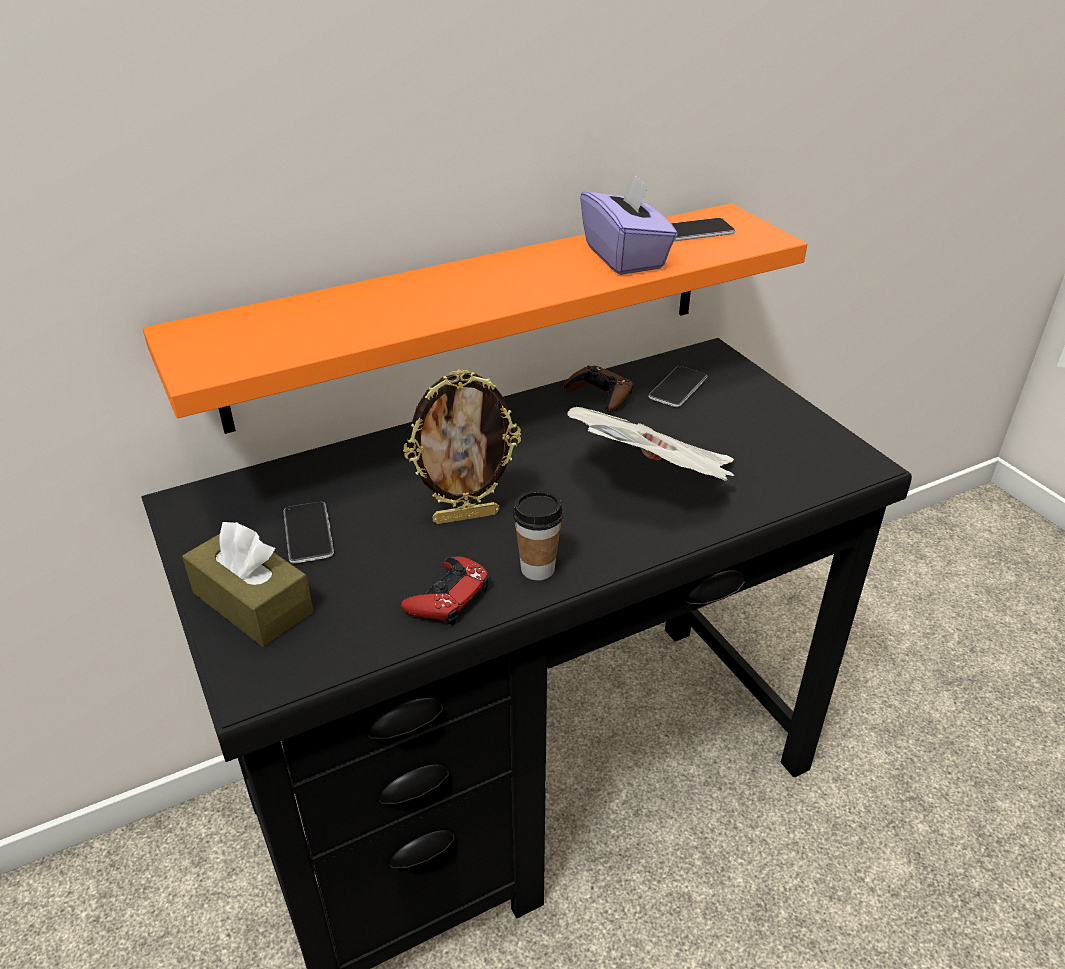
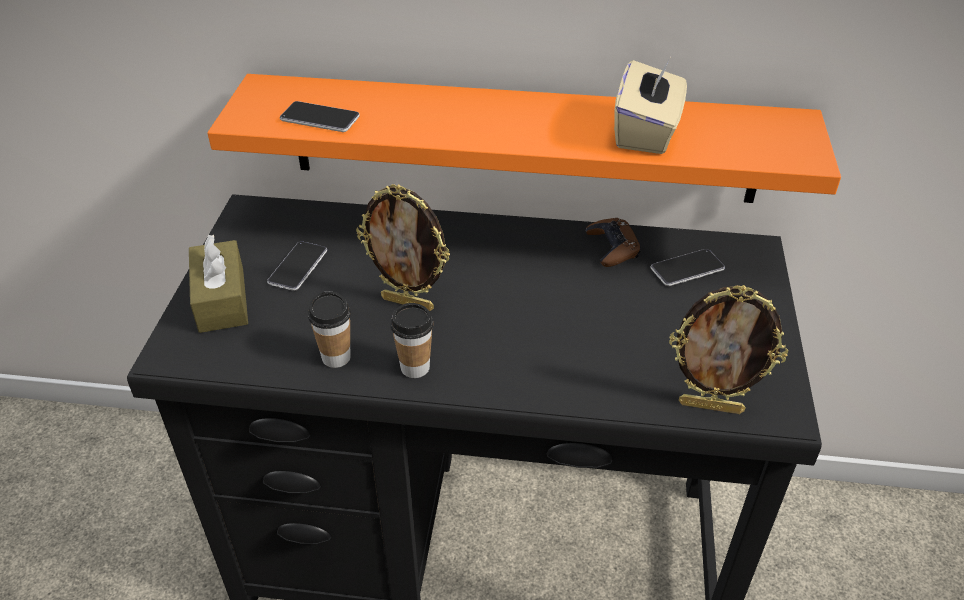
camera: 35 degrees right, 5 degrees up
(448, 597) = (336, 357): red game controller -> cup
(625, 257) = (646, 132): purple tissue box -> beige tissue box
(656, 481) = (577, 341): newspaper -> none
(694, 231) = (742, 128): phone -> phone (320, 118)
(811, 482) = (711, 406): none -> picture frame

